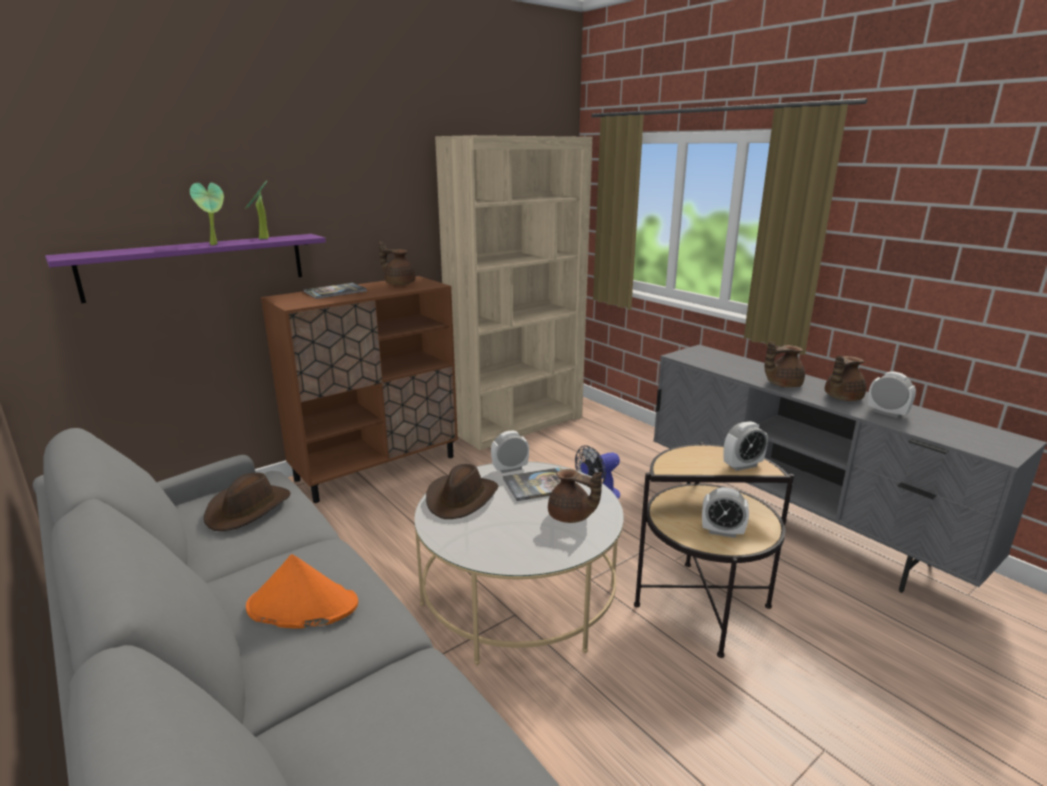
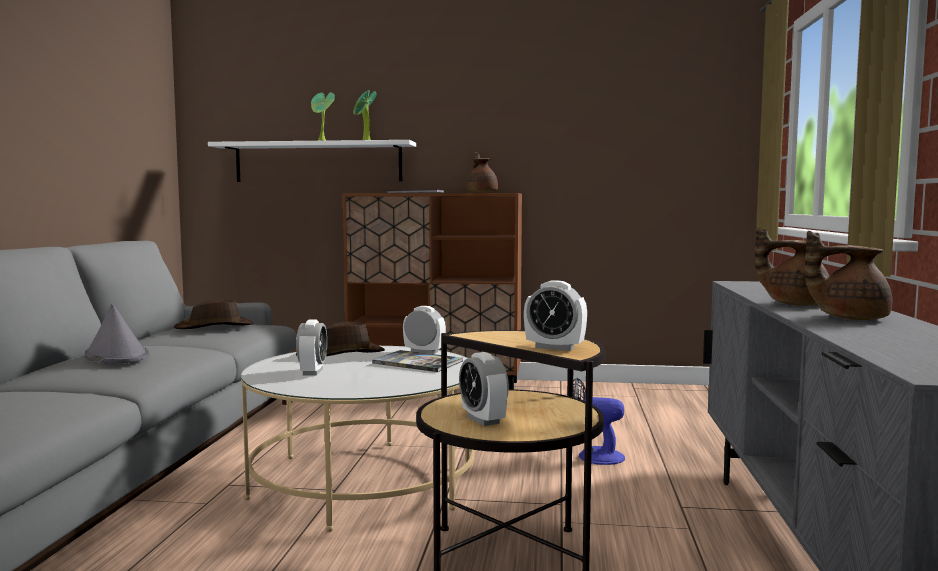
camera: 45 degrees right, 15 degrees down
(197, 266) = (318, 162): purple shelf -> white shelf
(302, 606) = (116, 356): orange hat -> grey hat
(517, 424) = (629, 392): beige bookcase -> none
(571, 517) = (384, 379): brown teapot -> none
(887, 413) = (874, 332): alarm clock -> alarm clock (312, 372)

